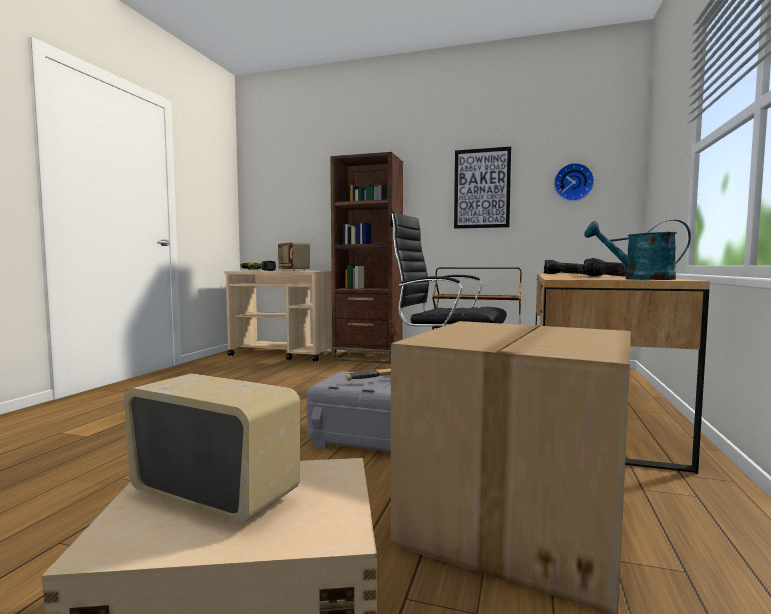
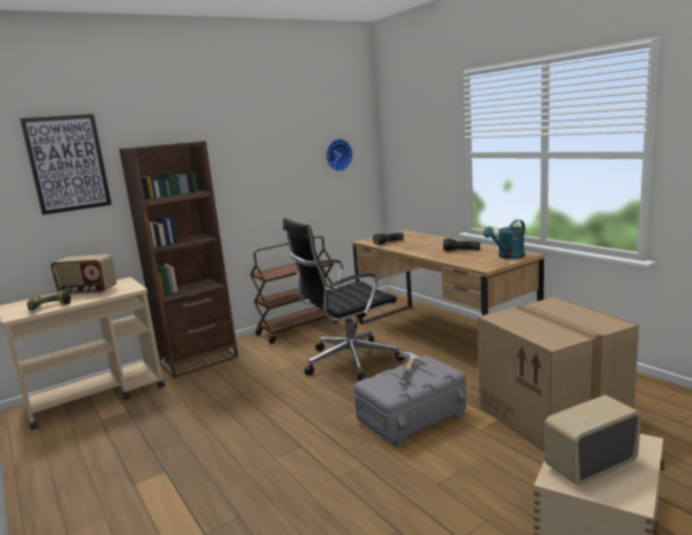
camera: 50 degrees left, 10 degrees up
(482, 188) = (269, 165): picture -> picture (67, 163)

